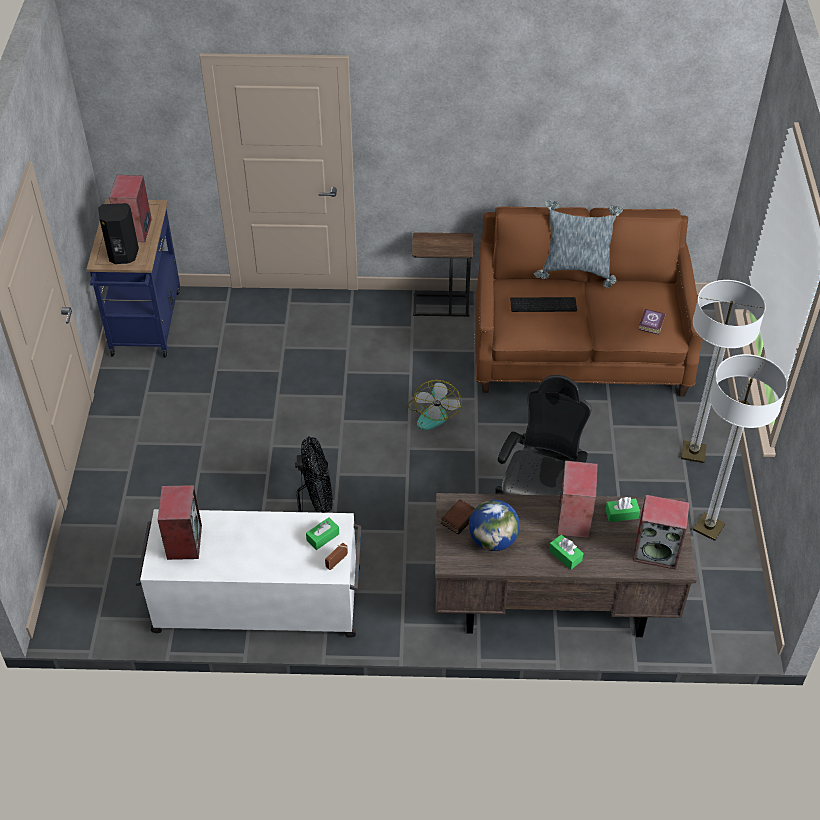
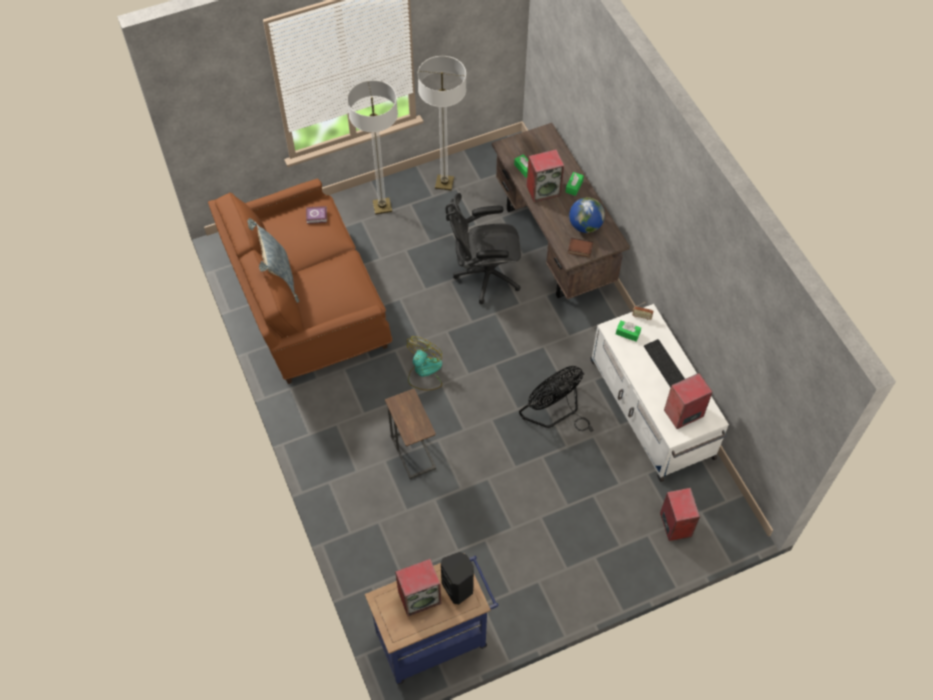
camera: 115 degrees left, 10 degrees up
(433, 412) = (424, 372): fan -> fan turned 45 degrees counterclockwise
(441, 305) = (300, 412): brown side table -> brown side table (412, 452)
(542, 305) = (328, 288): keyboard -> keyboard (666, 365)
(656, 551) = (543, 145): speaker -> speaker (675, 524)

